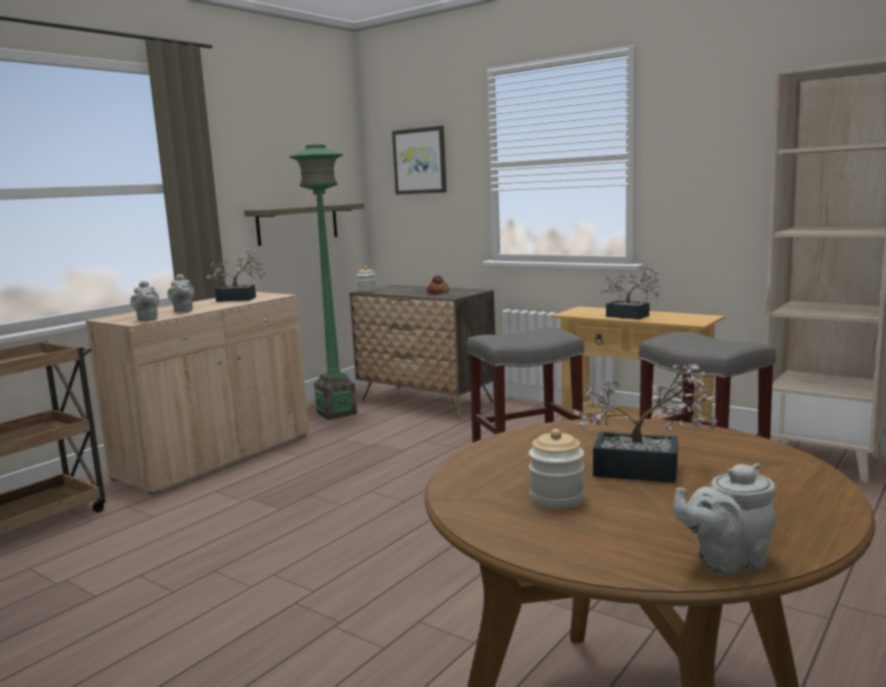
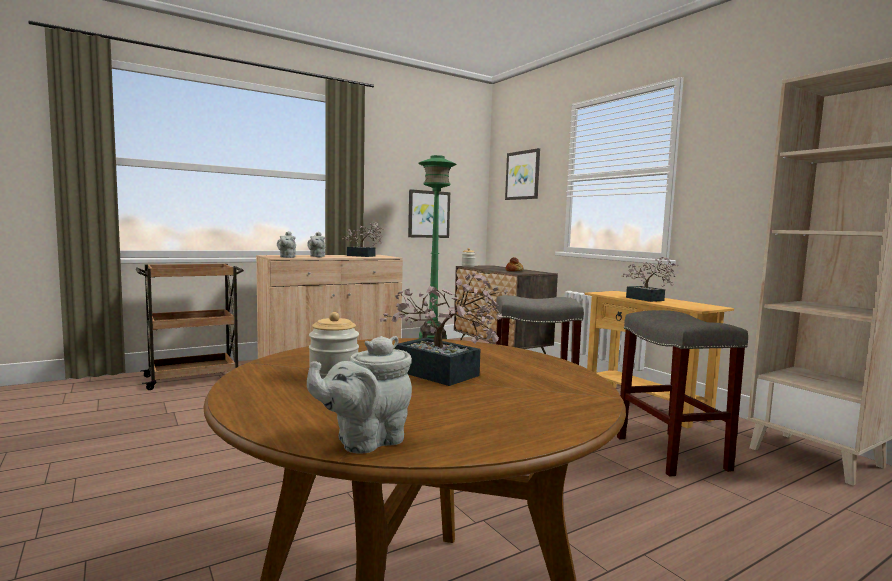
camera: 20 degrees right, 5 degrees down
(298, 224) = (428, 214): shelf -> picture
(726, 562) = (365, 441): grey teapot -> grey teapot turned 45 degrees counterclockwise

